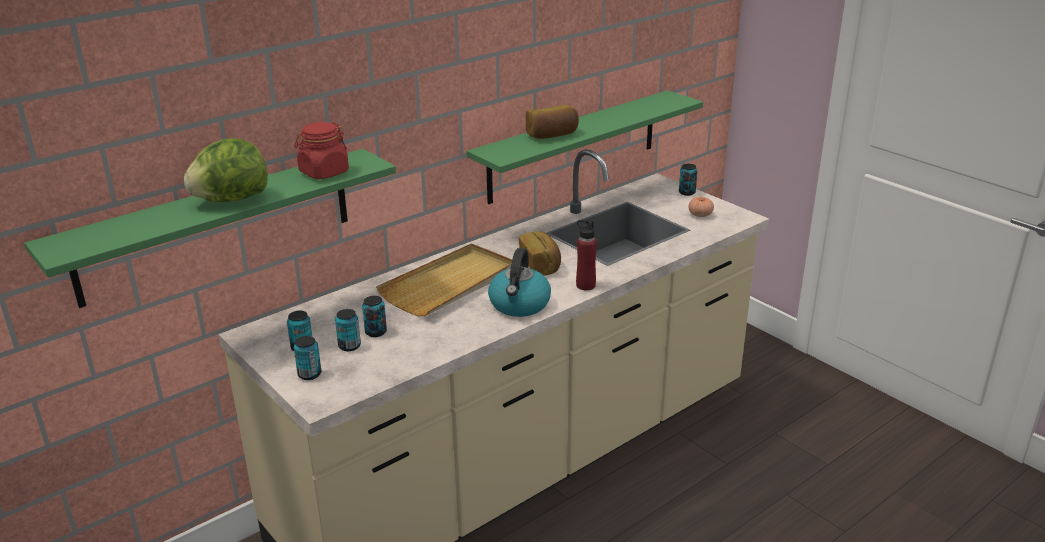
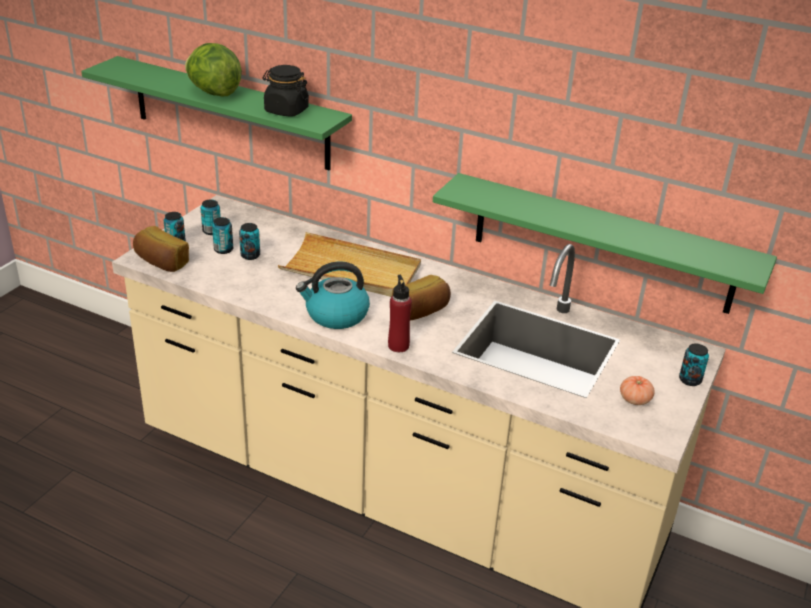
camera: 65 degrees right, 5 degrees up
(324, 172) = (286, 110): red jar -> black jar
(552, 135) = (540, 207): bread -> bread (161, 262)

